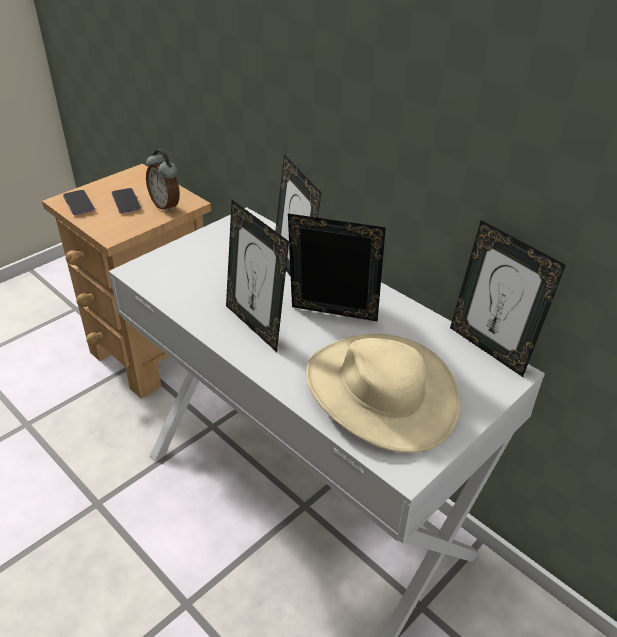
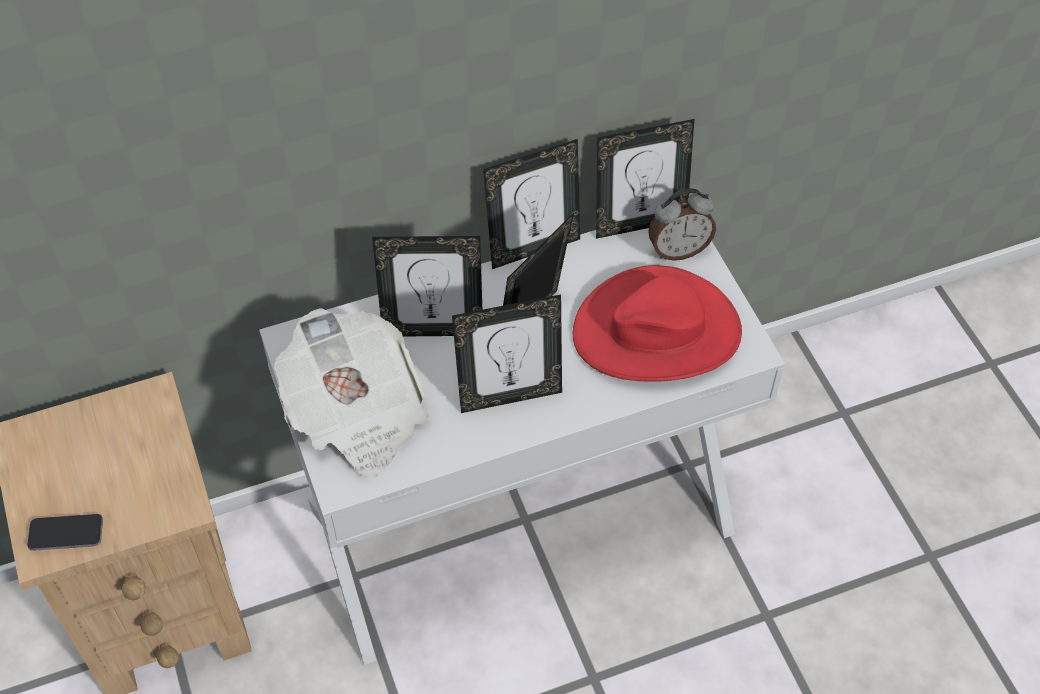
camera: 65 degrees left, 15 degrees up
(126, 202) = (101, 472): phone -> none
(166, 205) = (145, 424): alarm clock -> alarm clock (678, 250)
(199, 261) = (356, 414): none -> newspaper
(380, 392) = (657, 331): beige hat -> red hat
(409, 297) = (533, 248): none -> picture frame

